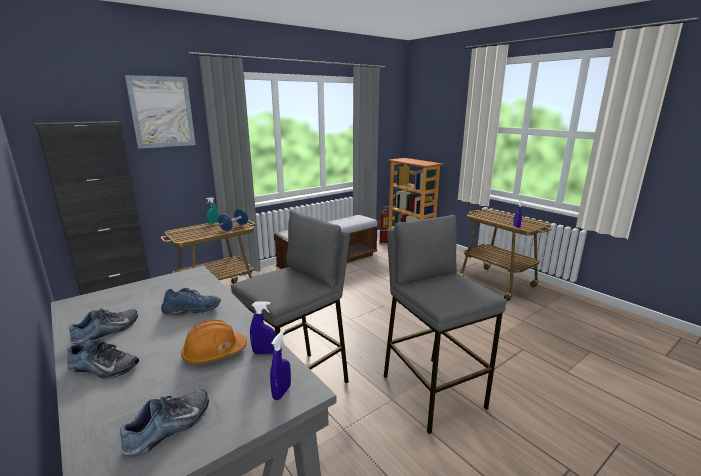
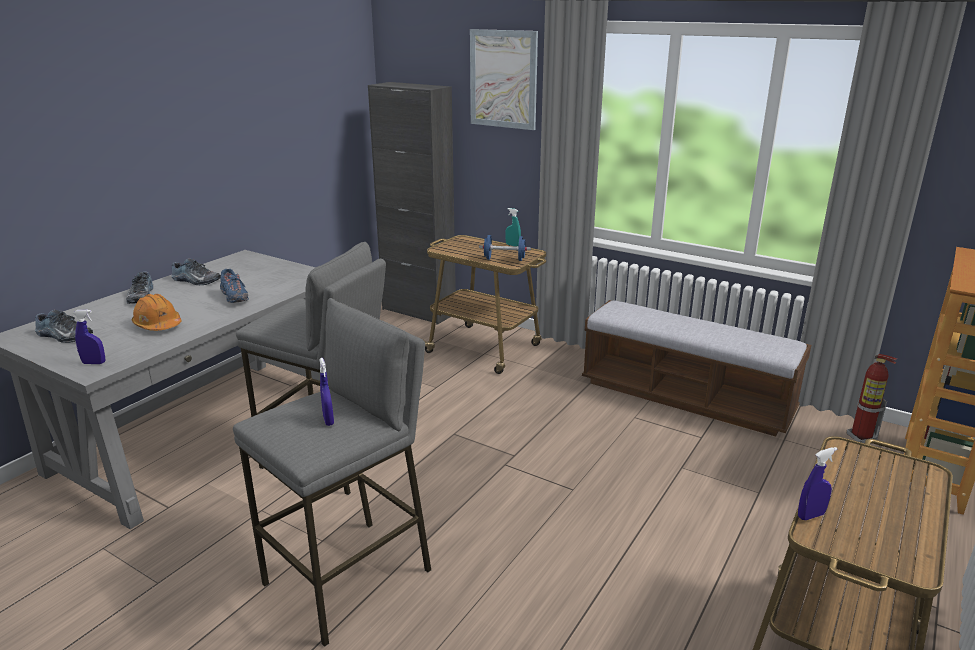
camera: 70 degrees right, 5 degrees up
(264, 352) = (157, 343): blue spray bottle -> blue spray bottle (328, 420)

